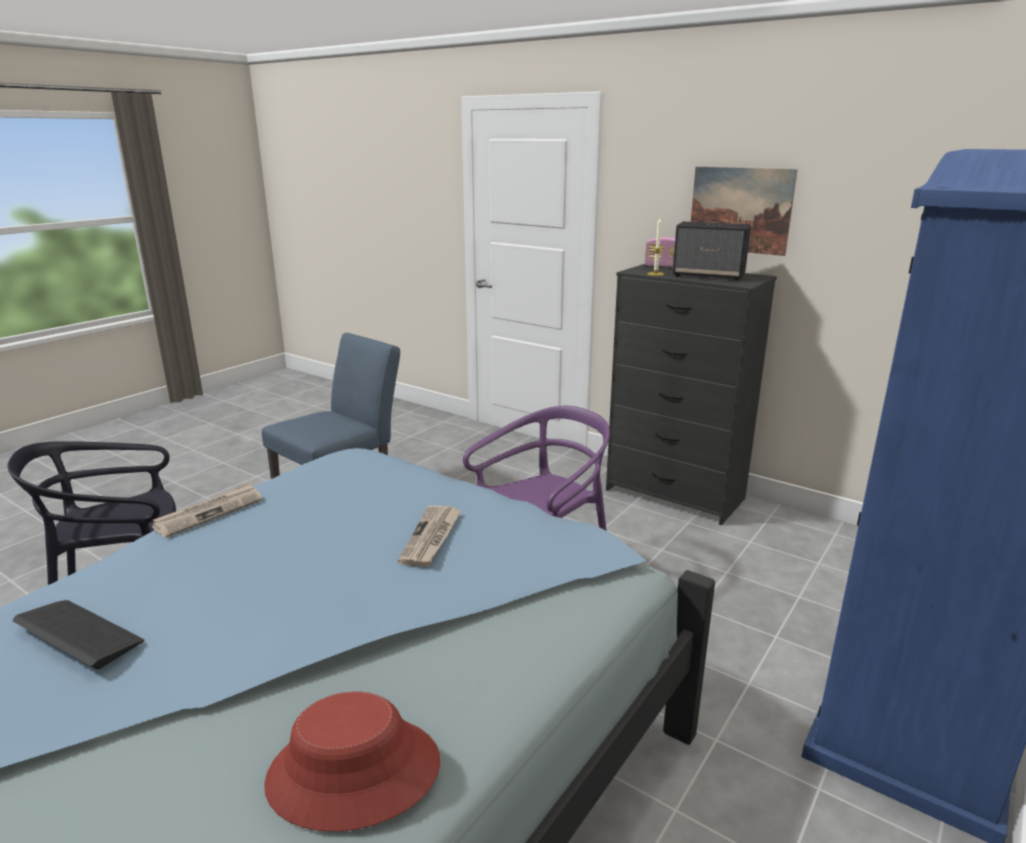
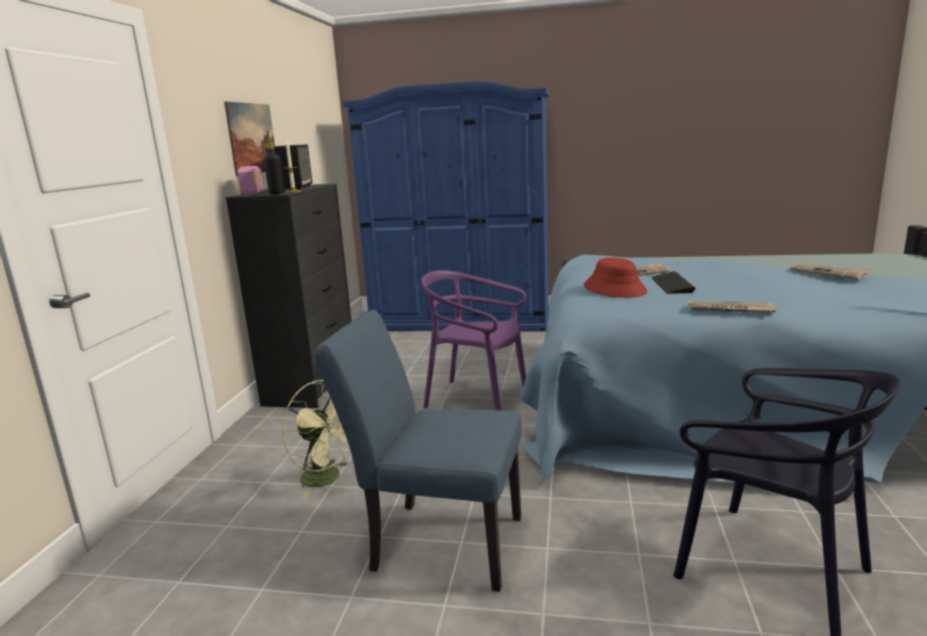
camera: 115 degrees left, 5 degrees down
(79, 634) = (842, 291): keyboard -> keyboard (672, 284)
(122, 713) = (829, 272): none -> newspaper
(353, 773) = (758, 258): red hat -> red hat (615, 289)
(465, 479) = (328, 479): none -> green fan
(636, 270) = (276, 193): none -> black bottle

